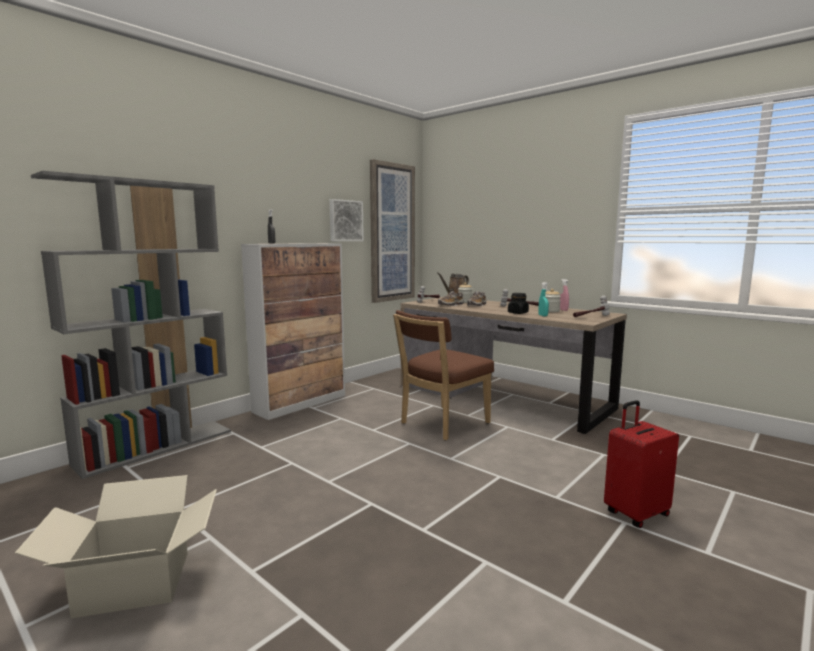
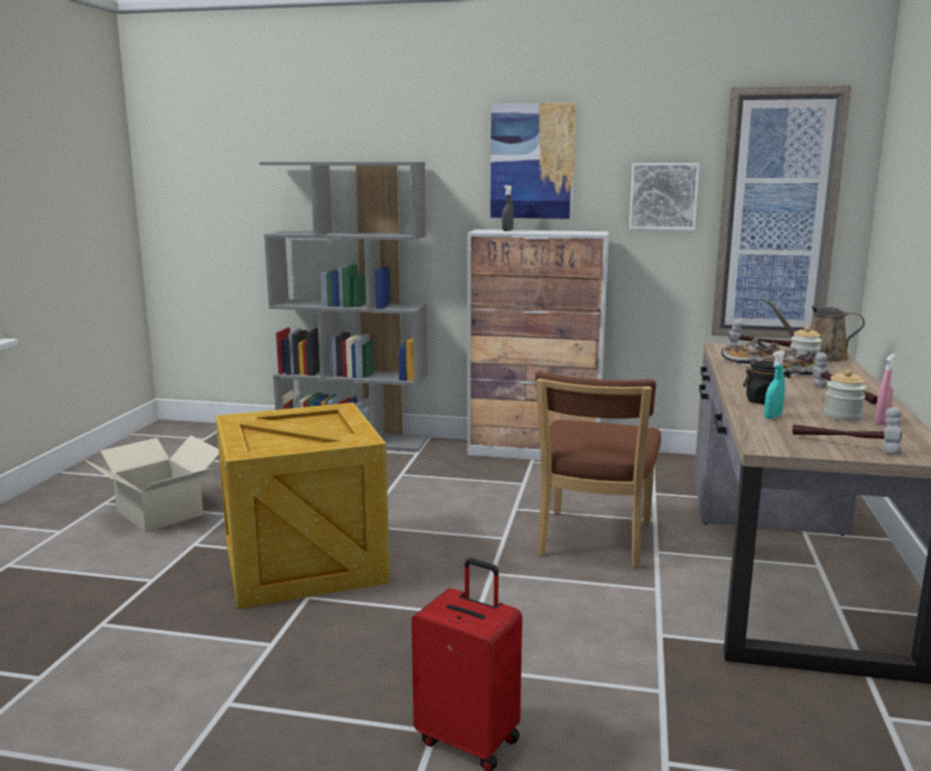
camera: 60 degrees right, 5 degrees up
(273, 194) = (532, 161): none -> picture
(364, 518) = (306, 562): none -> crate
(441, 424) = (593, 542): brown chair -> brown chair turned 90 degrees counterclockwise

